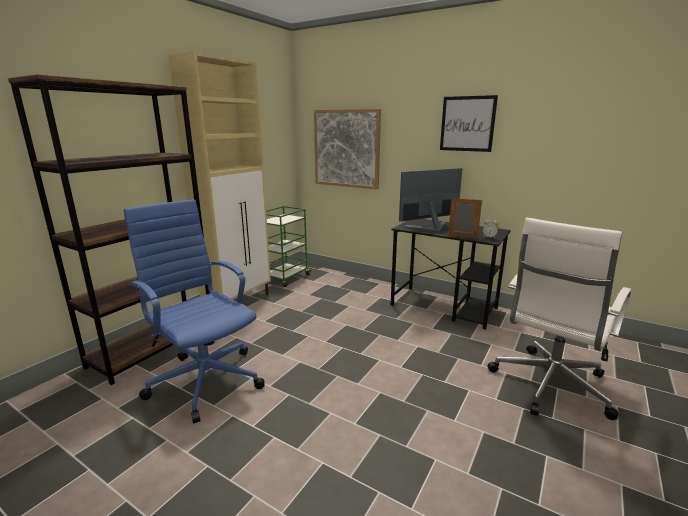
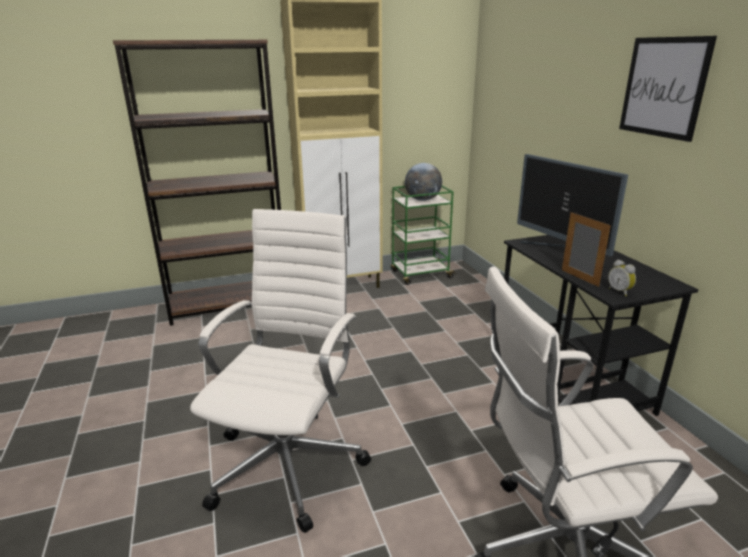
camera: 40 degrees right, 5 degrees up
(205, 379) = (227, 350): blue office chair -> none
(283, 219) = (422, 200): none -> globe
(346, 148) = (517, 113): picture -> none
(369, 424) = (289, 462): none -> white office chair
(430, 228) = (561, 252): monitor -> monitor turned 135 degrees counterclockwise

